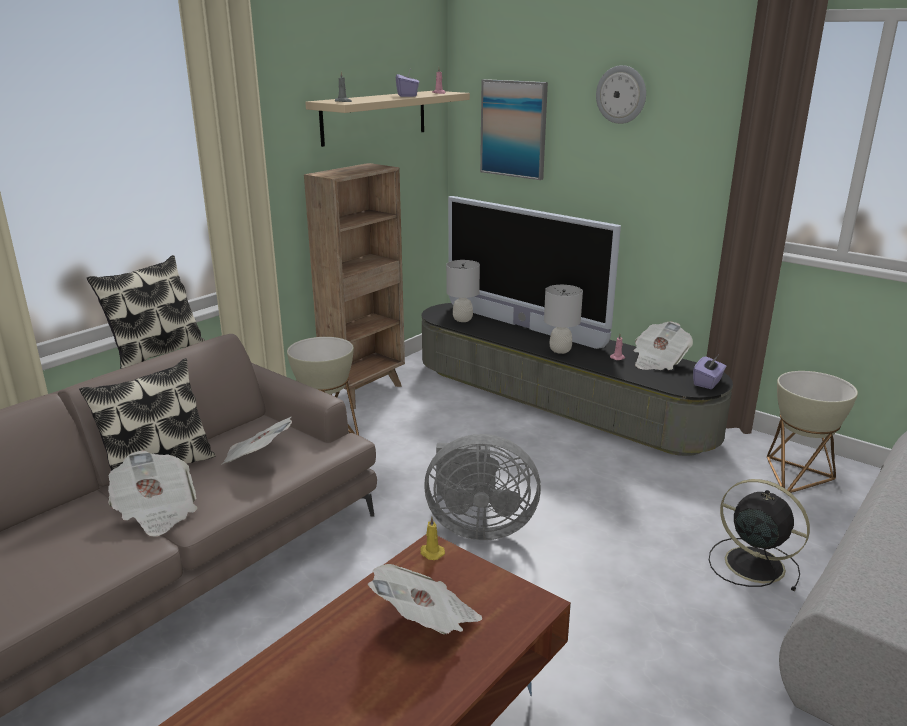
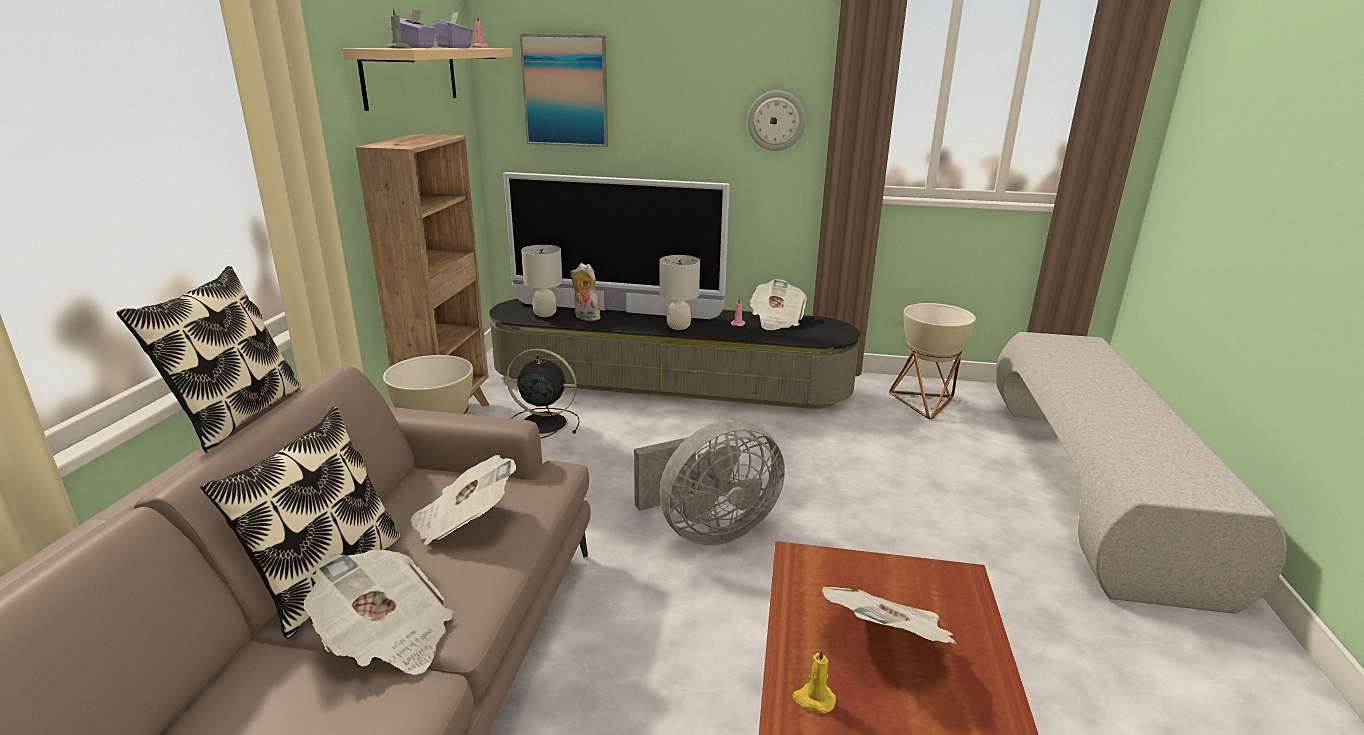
camera: 30 degrees left, 0 degrees up
(431, 552) = (804, 563): yellow candle -> yellow candle (813, 699)
(491, 328) = (585, 317): none -> plush toy
(621, 94) = (696, 46): wall clock -> wall clock (776, 120)
(708, 382) = (837, 331): purple tissue box -> purple tissue box (417, 47)
(751, 563) = (964, 487): black fan -> black fan (541, 423)

